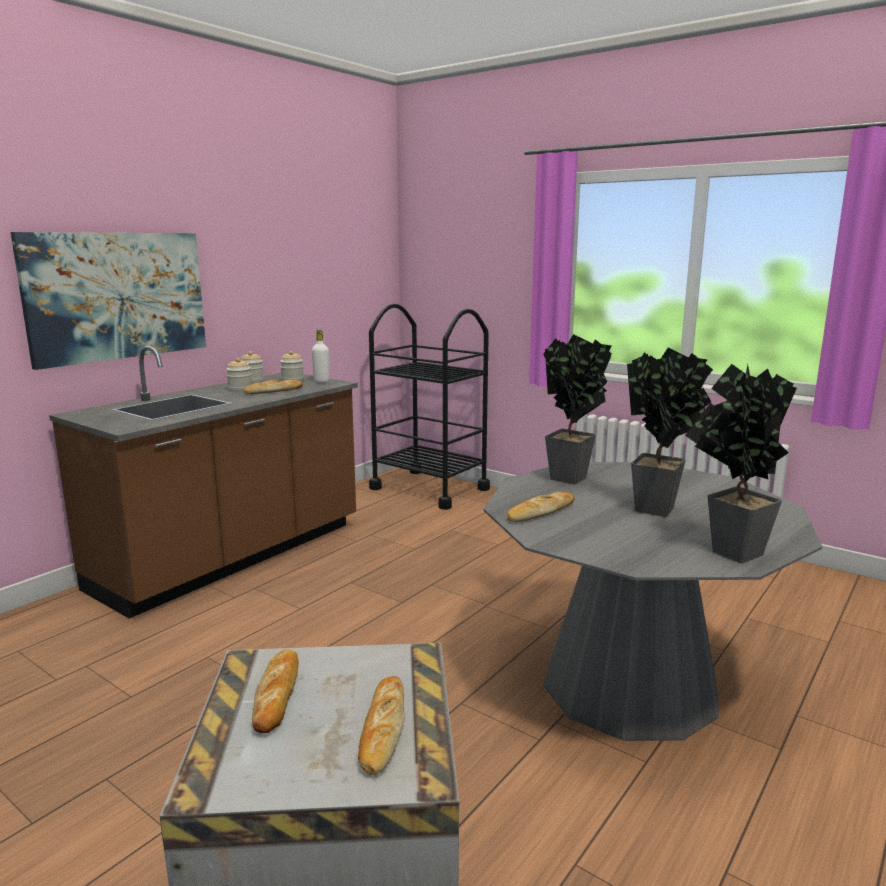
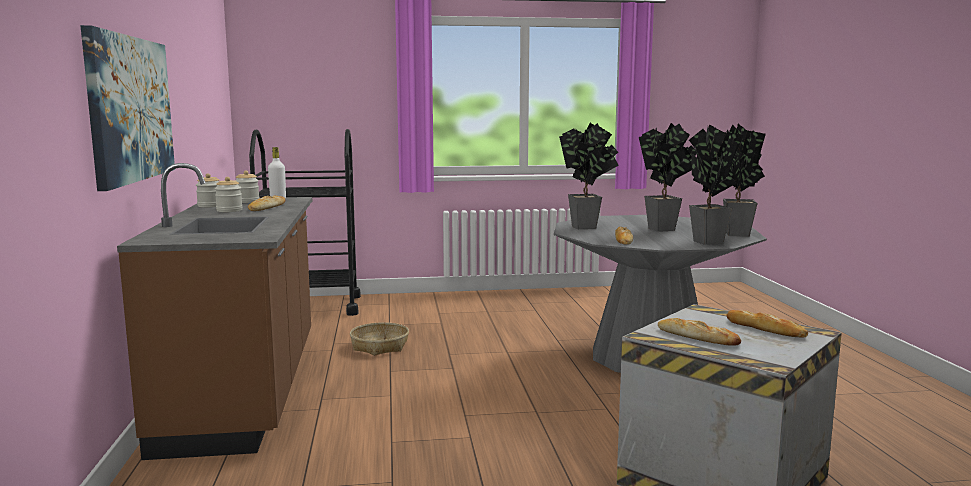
camera: 45 degrees left, 5 degrees down
(396, 551) = (380, 346): none -> basket
(629, 554) = (708, 243): none -> potted plant

